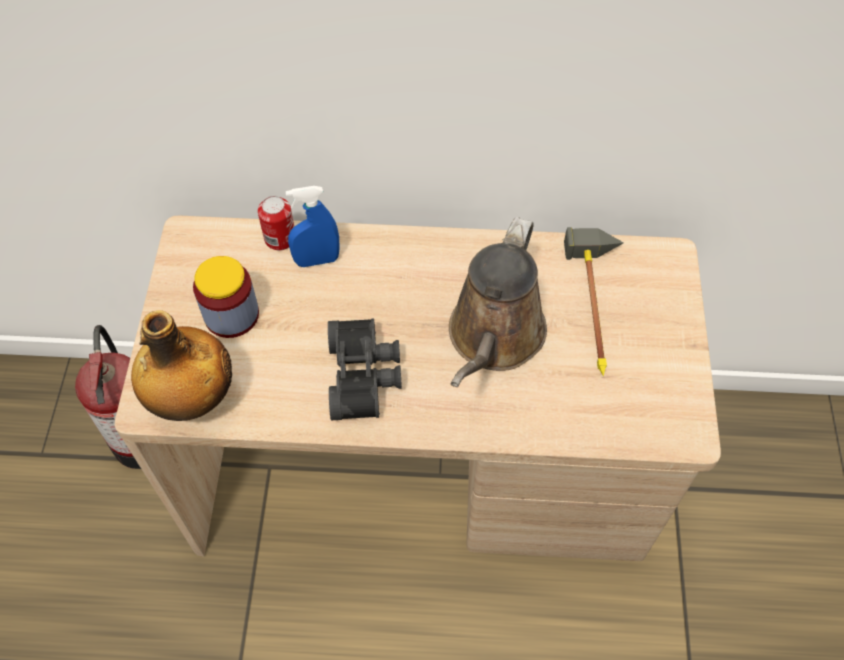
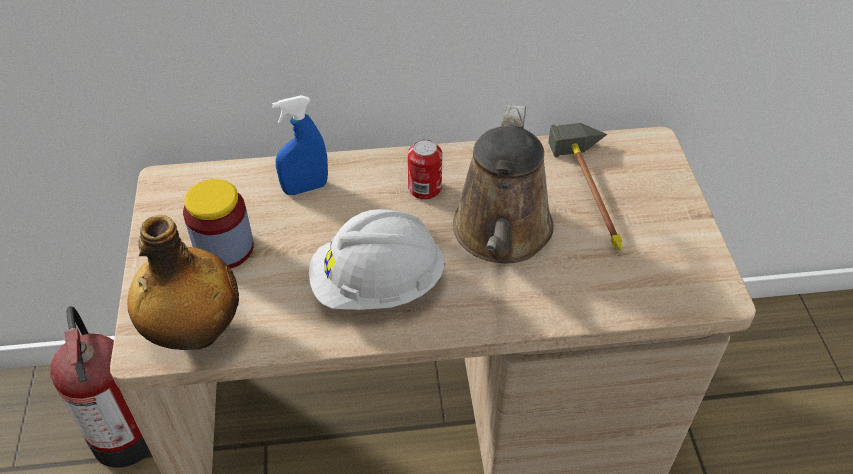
camera: 10 degrees left, 10 degrees down
(280, 238) = (263, 173): can -> can (424, 188)
(365, 375) = (377, 286): black binoculars -> white hard hat

